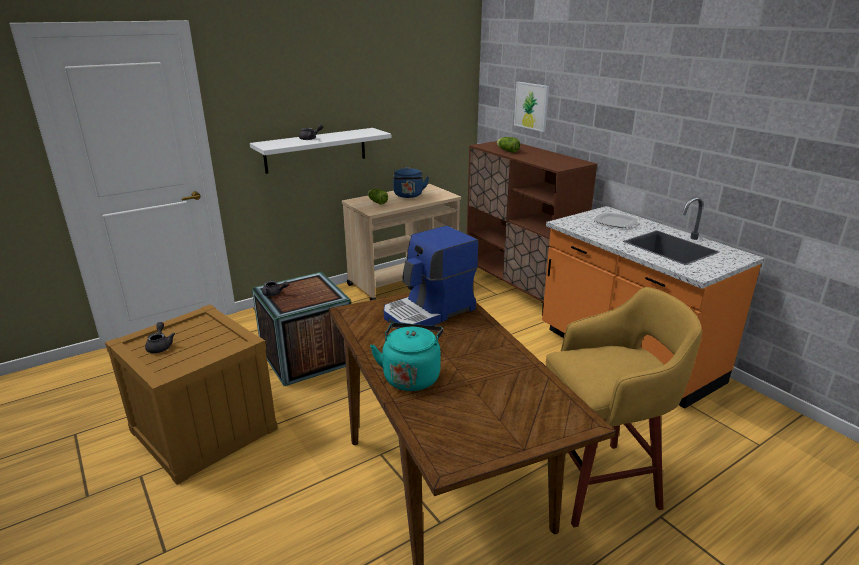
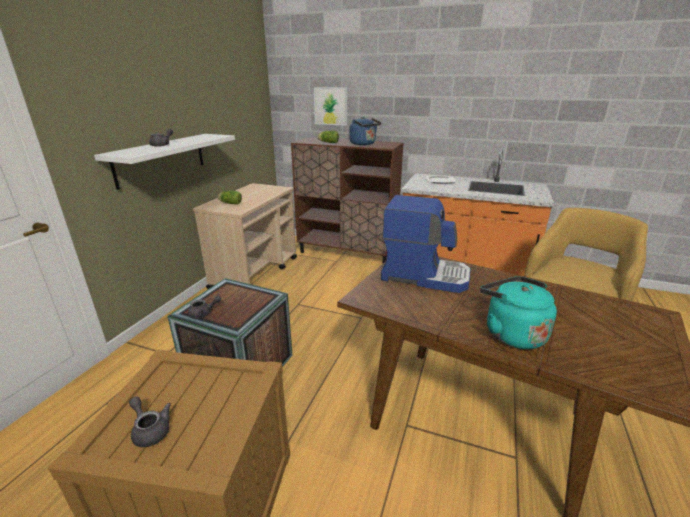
camera: 35 degrees left, 0 degrees up
(408, 195) = (250, 194): blue kettle -> blue kettle (364, 144)
(429, 312) = (424, 275): coffee machine -> coffee machine turned 90 degrees counterclockwise

